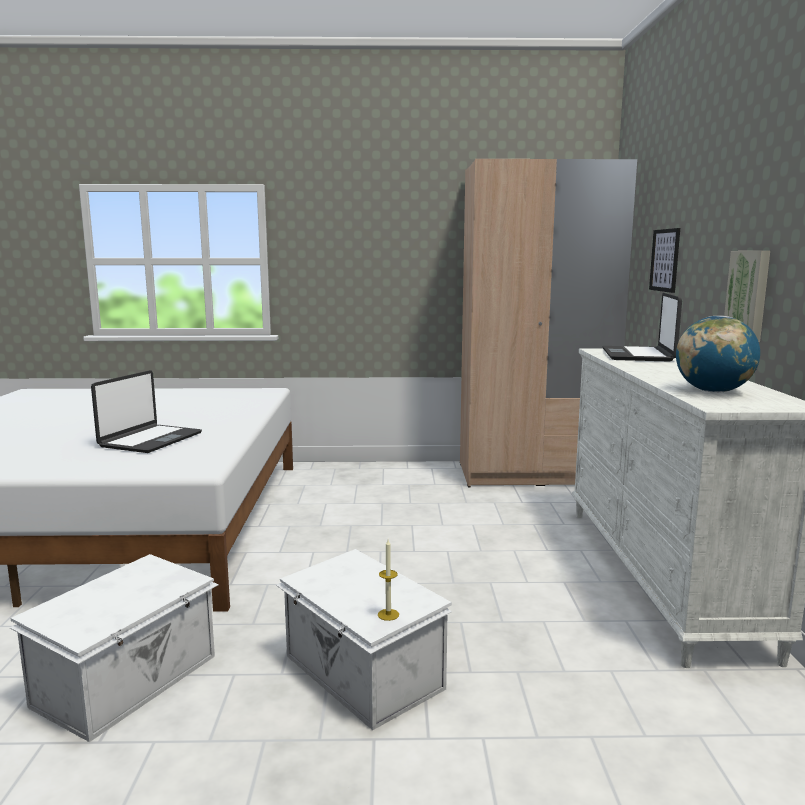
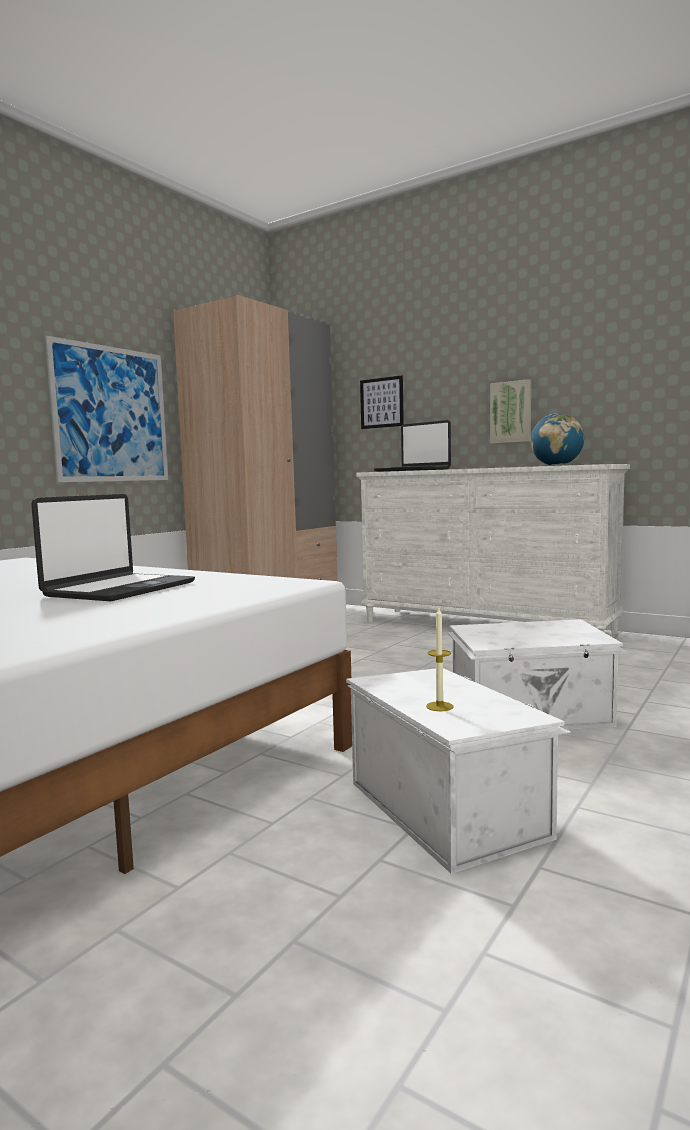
camera: 55 degrees left, 5 degrees down
(150, 440) = (119, 589): laptop -> laptop turned 60 degrees clockwise
(388, 614) = (584, 632): candle -> candle (439, 706)
(391, 274) = (111, 414): none -> picture

